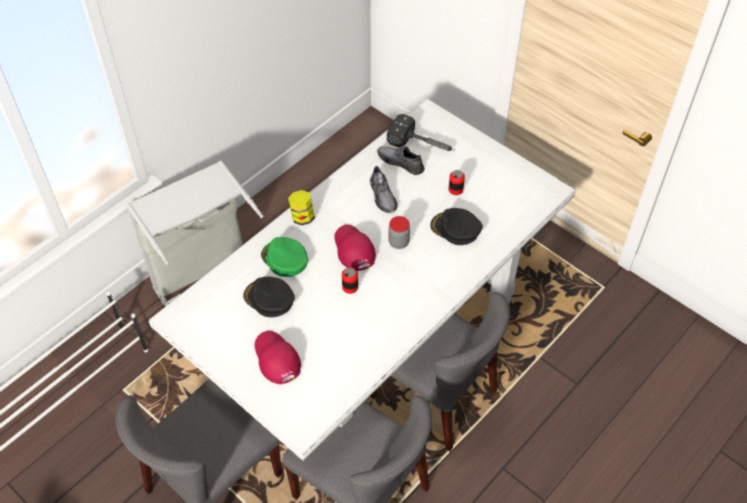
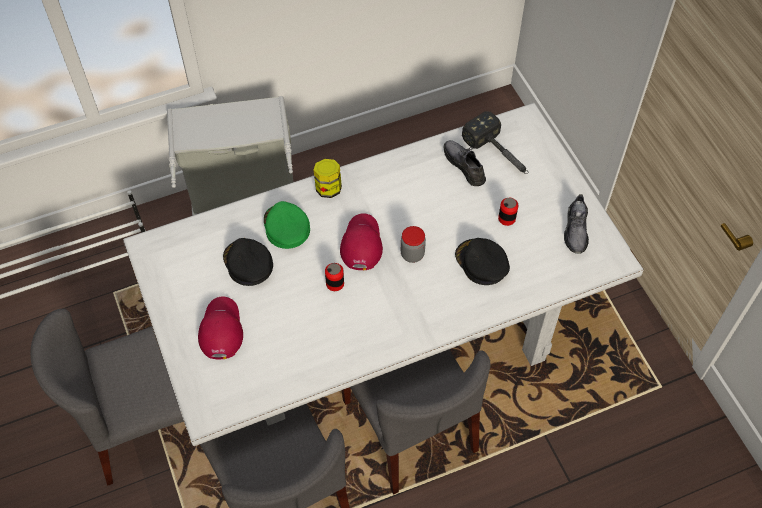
camera: 25 degrees right, 5 degrees up
(382, 196) = (424, 196): grey shoe -> grey shoe (576, 230)

